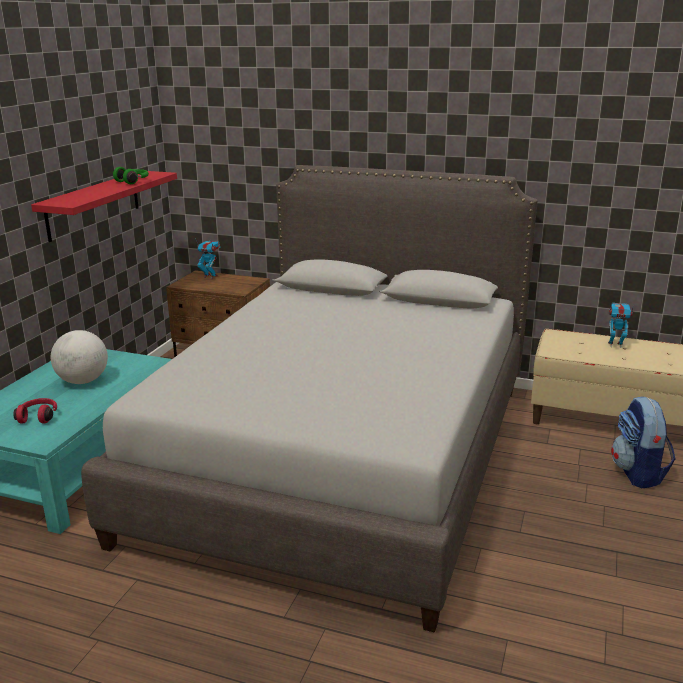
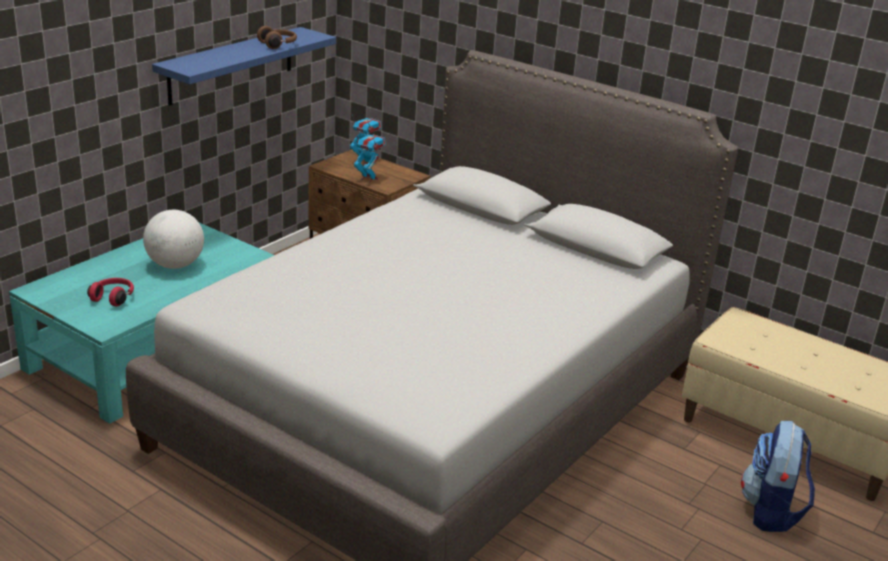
camera: 15 degrees right, 5 degrees up
(94, 204) = (231, 65): red shelf -> blue shelf
(133, 181) = (278, 45): green headphones -> brown headphones
(615, 345) = (805, 347): toy robot -> toy robot (368, 179)

